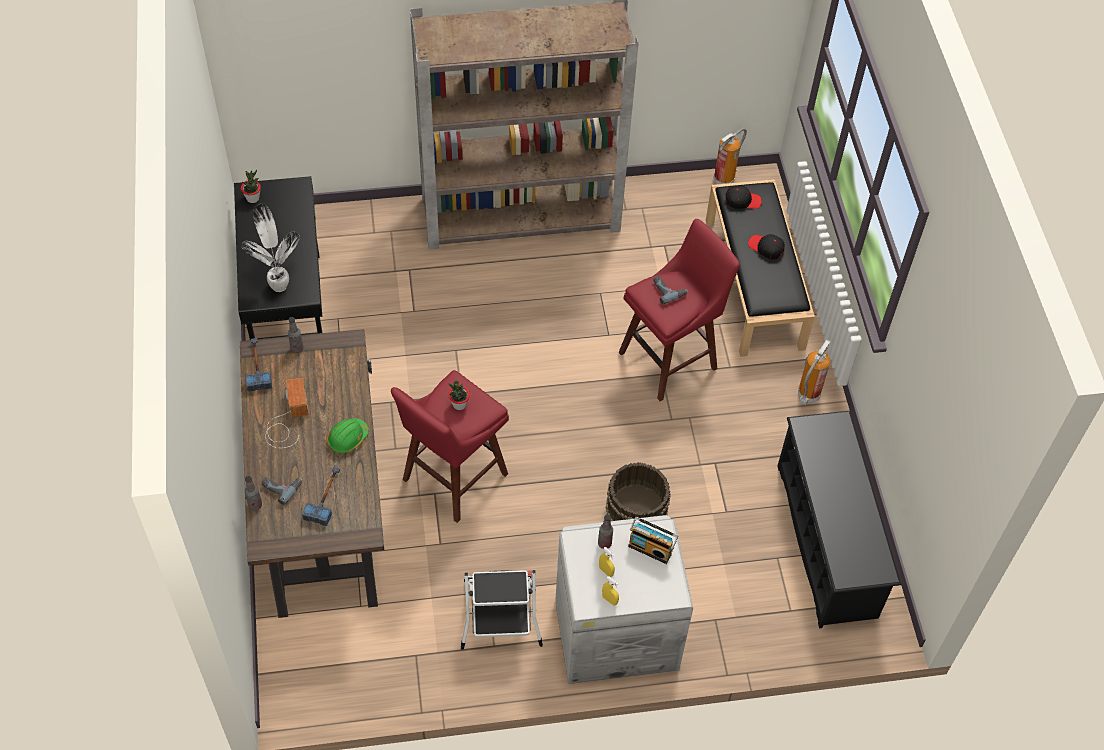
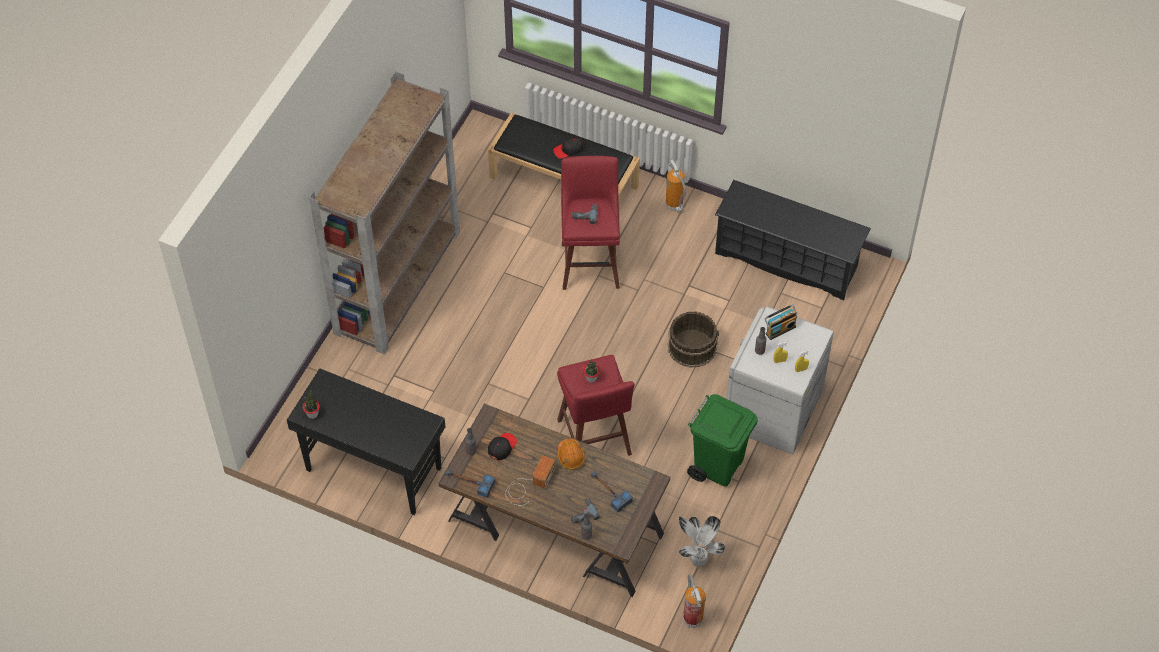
camera: 55 degrees left, 0 degrees up
(279, 284) = (408, 434): potted plant -> potted plant (696, 561)
(287, 419) = (529, 484): radio -> radio turned 90 degrees clockwise
(347, 438) = (570, 456): green hard hat -> orange hard hat
(500, 614) = (718, 465): step ladder -> green trash can
(724, 180) = (463, 147): fire extinguisher -> fire extinguisher (692, 618)
(742, 200) = (518, 139): black cap -> black cap (502, 447)

